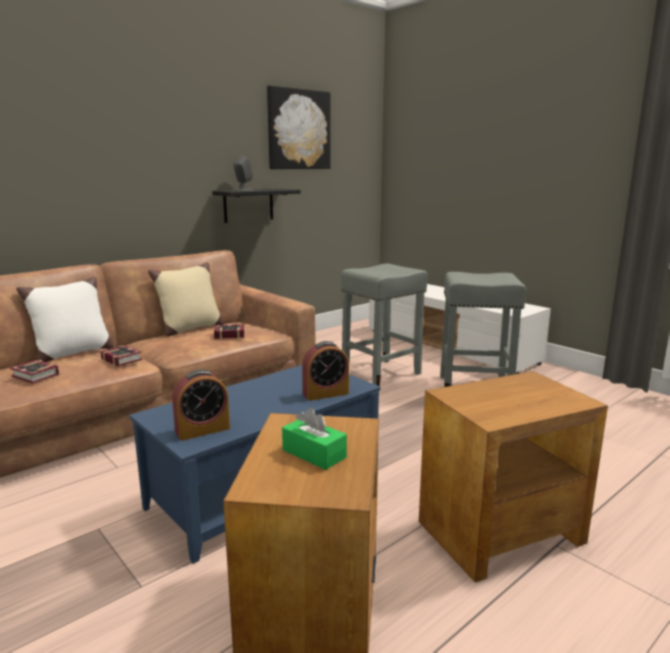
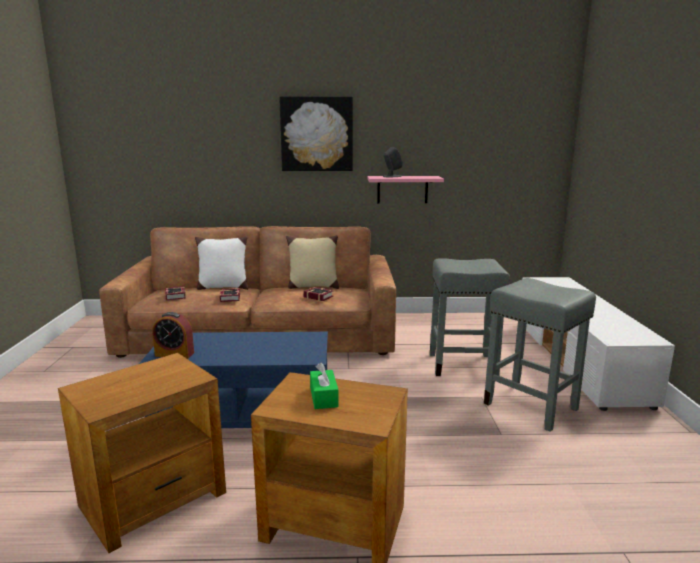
camera: 40 degrees right, 0 degrees up
(248, 205) = (402, 189): black shelf -> pink shelf
(298, 129) = (463, 121): picture -> picture (316, 134)
(314, 454) = (139, 383): green tissue box -> green tissue box (324, 397)
(325, 394) = (280, 356): alarm clock -> none

